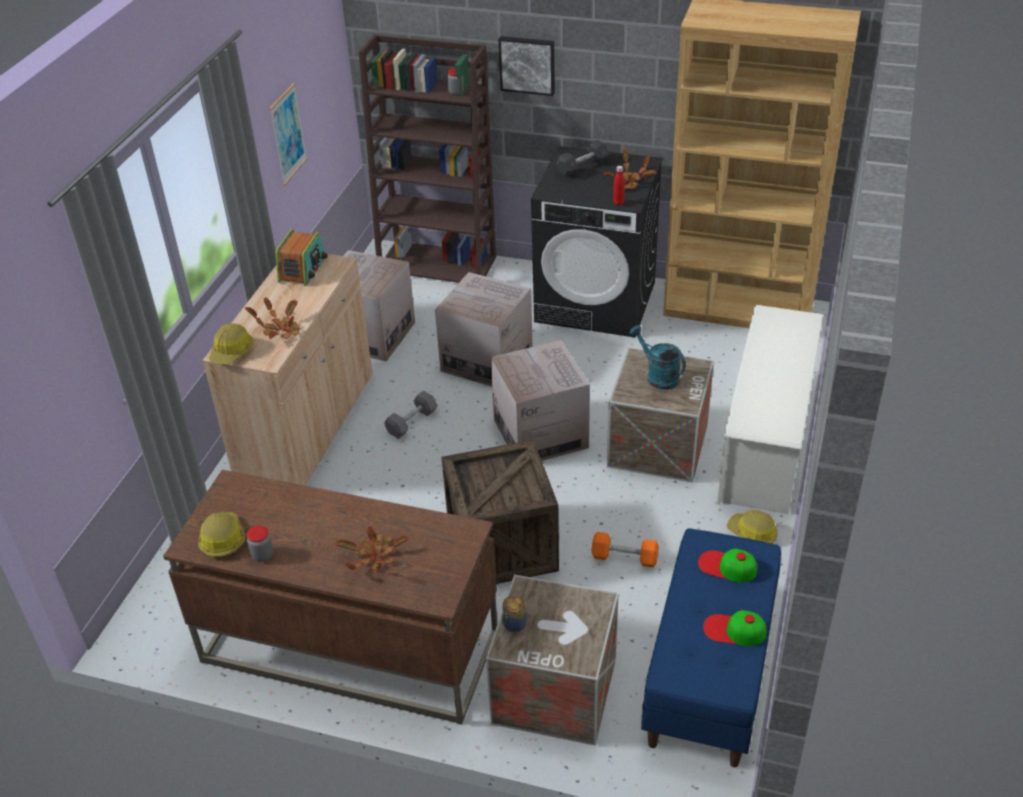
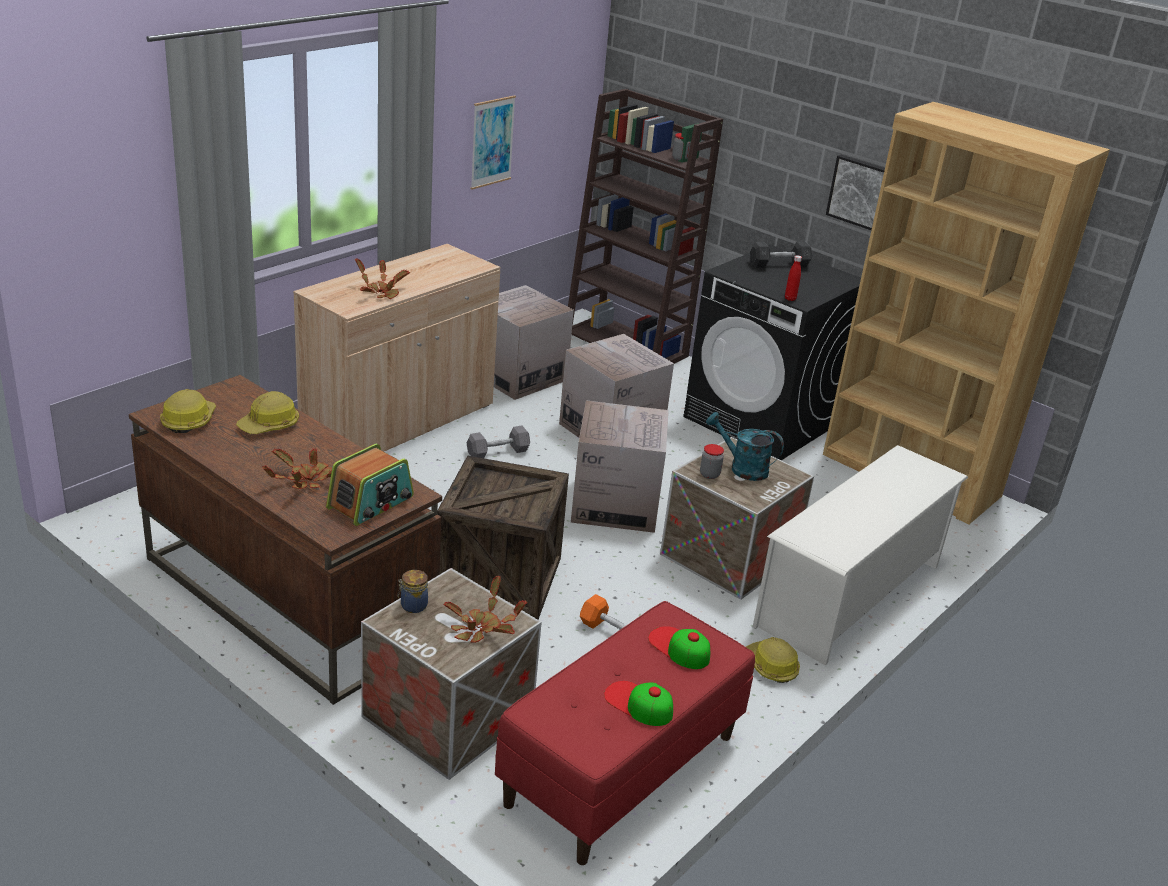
camera: 20 degrees right, 10 degrees down
(232, 352) = (324, 293): hard hat -> hard hat (269, 425)
(262, 555) = (210, 443): jar -> jar (709, 474)
(303, 269) = (444, 260): radio -> radio (371, 503)
(527, 64) = (758, 148): picture -> picture (861, 192)
(629, 181) = (817, 287): potted plant -> potted plant (481, 628)
(658, 376) = (742, 468): turquoise watering can -> turquoise watering can turned 45 degrees counterclockwise
(710, 675) = (621, 771): blue bench -> red bench

